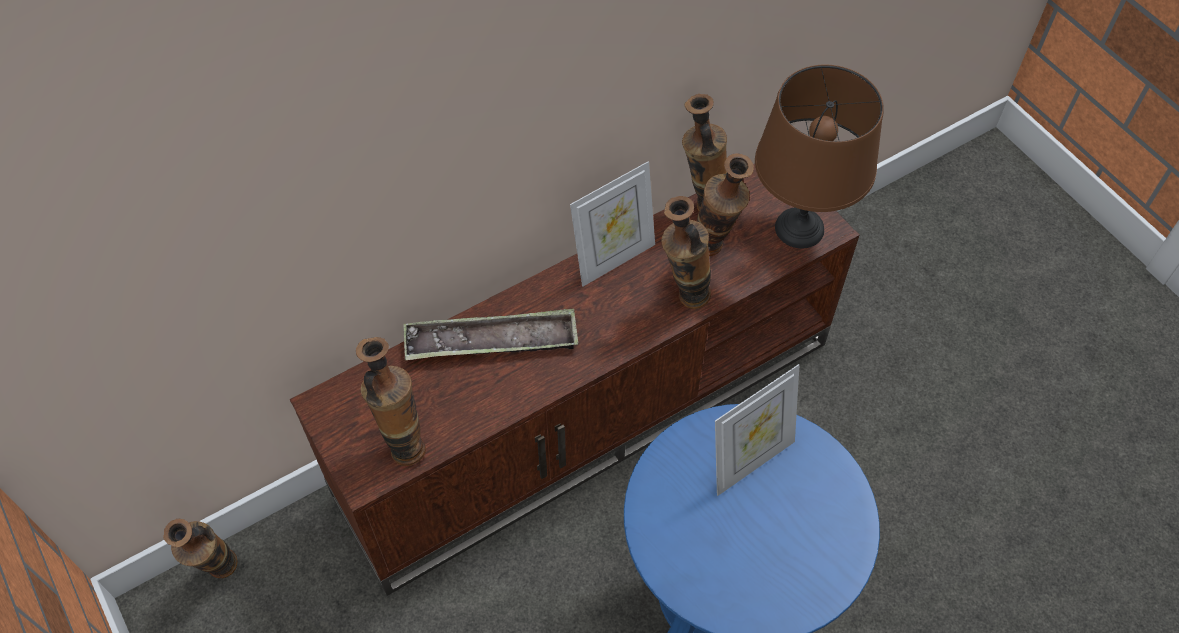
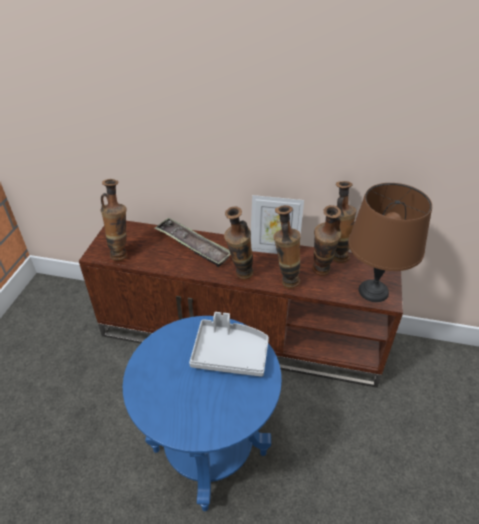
camera: 45 degrees right, 15 degrees down
(220, 575) = (68, 289): vase -> vase (239, 276)
(749, 460) = (230, 354): picture frame -> grey tray

